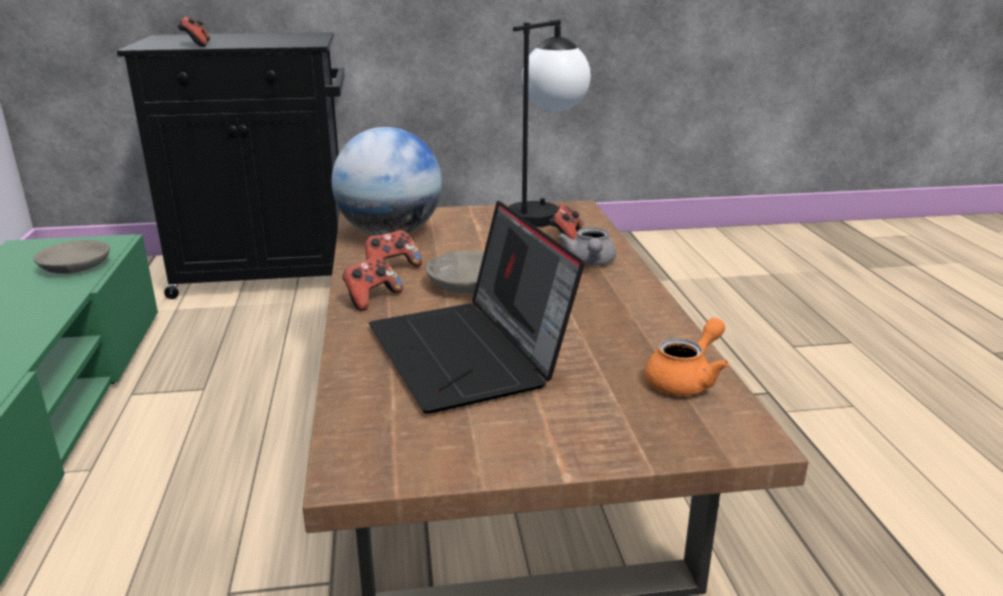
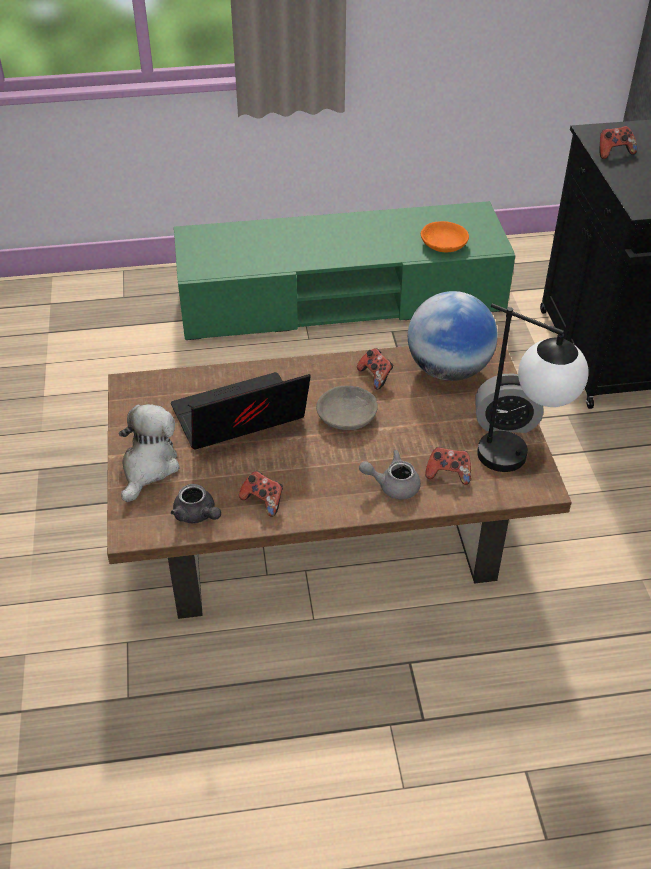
camera: 90 degrees right, 20 degrees up
(74, 267) = (443, 243): grey bowl -> orange bowl
(371, 299) = (321, 372): game controller -> game controller (263, 501)
(486, 215) = (505, 424): none -> alarm clock
(589, 431) = (149, 467): none -> plush toy
(685, 380) = (197, 515): orange teapot -> grey teapot

